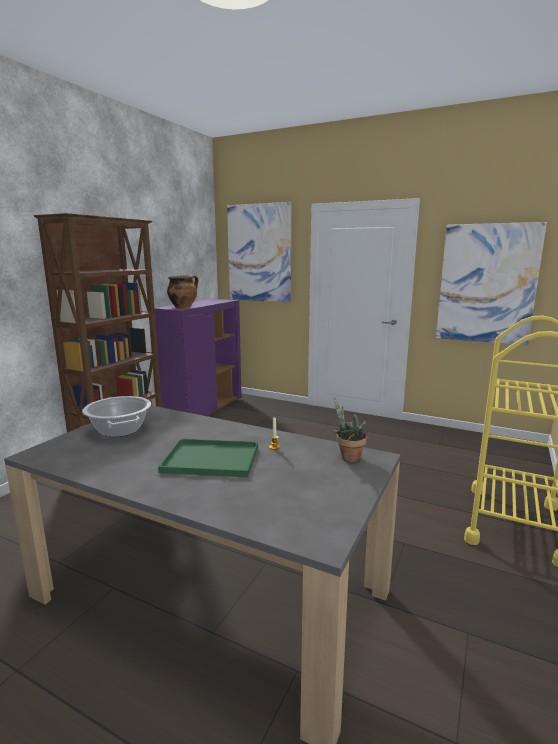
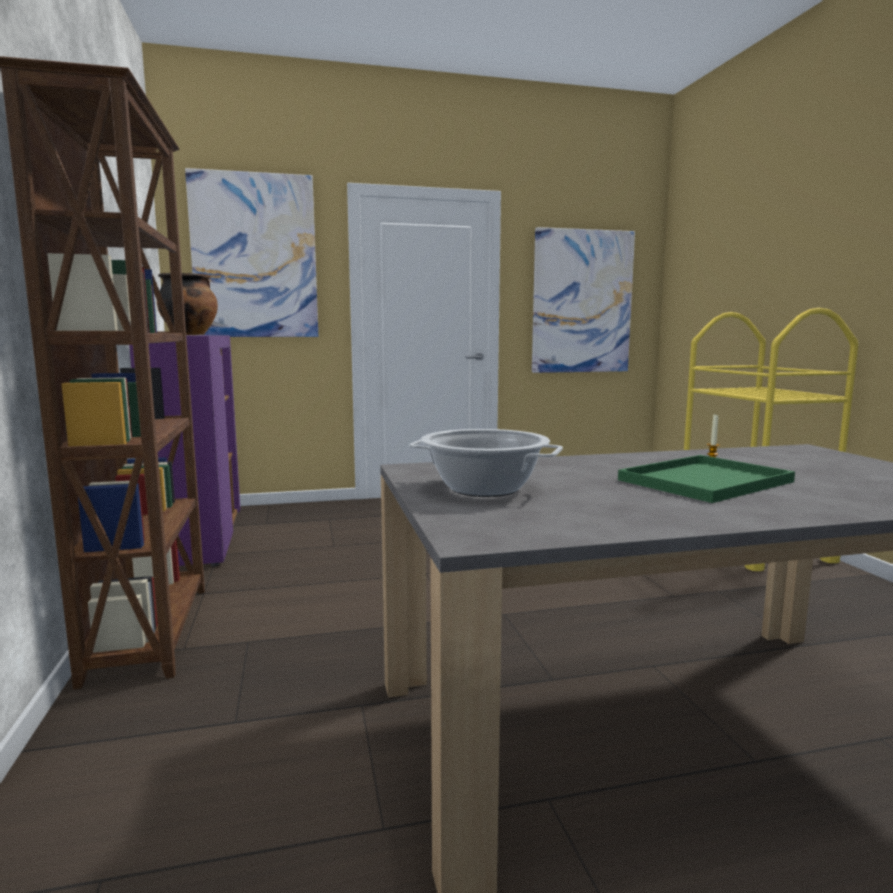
camera: 40 degrees left, 5 degrees down
(347, 457) = (789, 452): potted plant -> none

